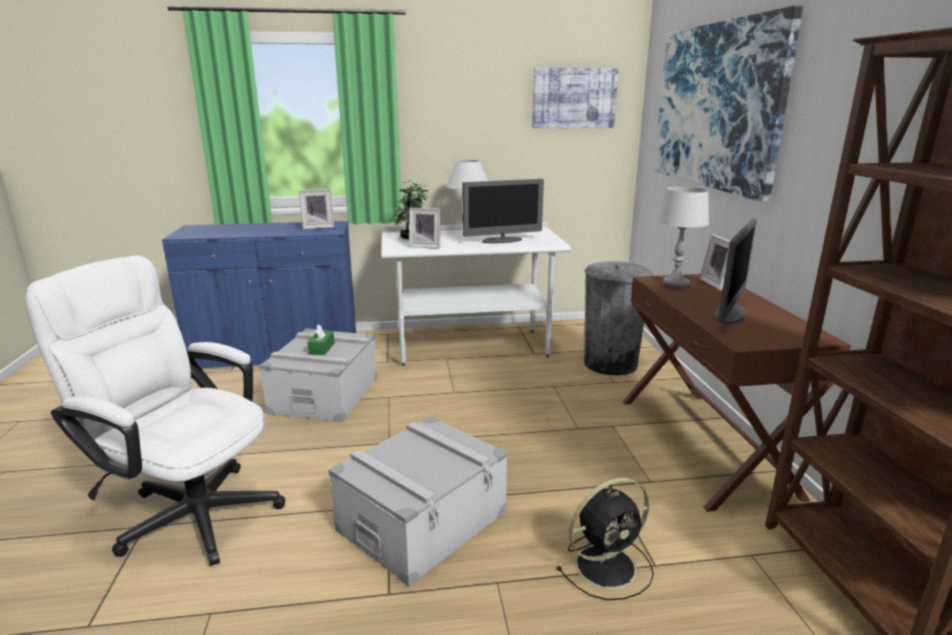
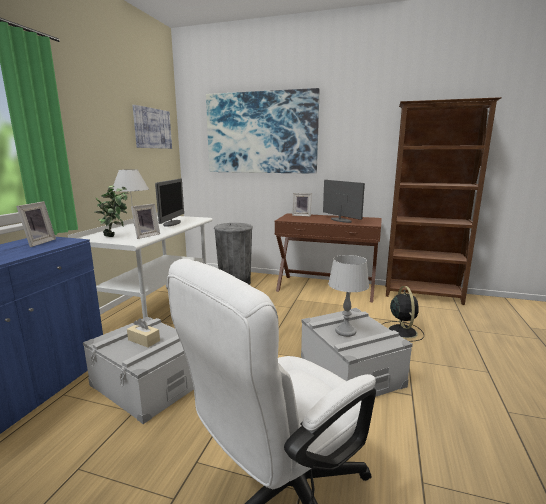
camera: 65 degrees left, 5 degrees down
(322, 348) = (144, 340): green tissue box -> beige tissue box
(675, 283) = (293, 218): grey table lamp -> grey table lamp (346, 331)

